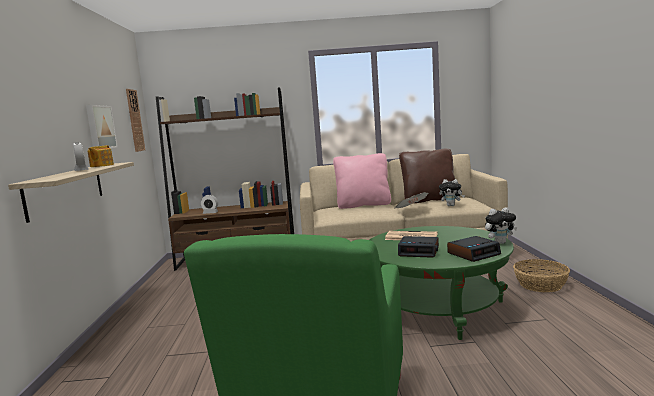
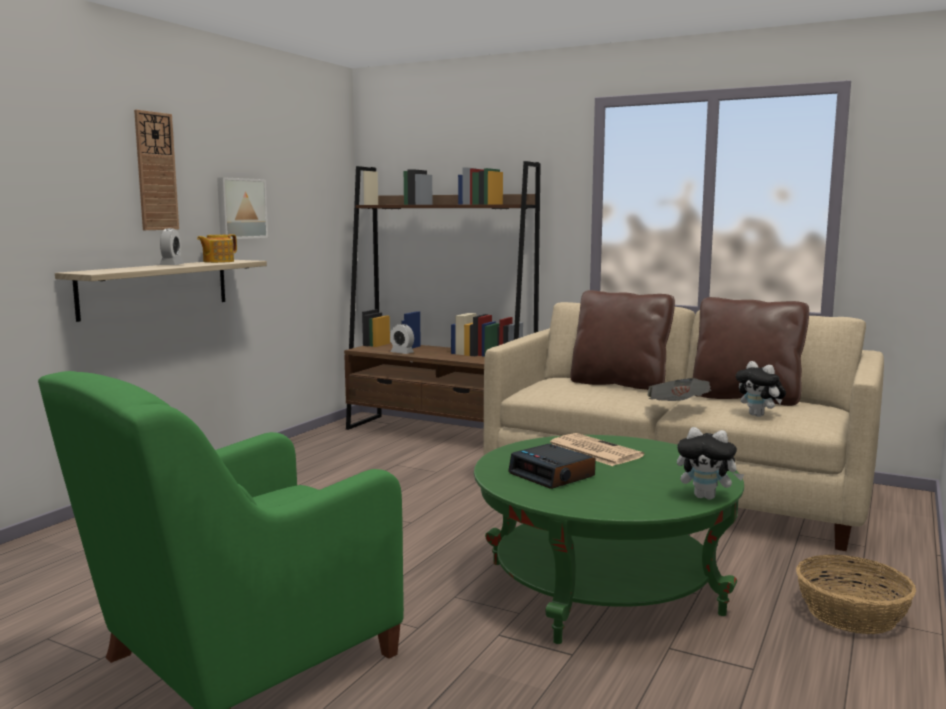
camera: 30 degrees right, 0 degrees up
(135, 120) = (323, 200): wall clock -> wall clock (156, 171)
(363, 205) = (619, 384): pink pillow -> brown pillow
(473, 253) = (622, 500): alarm clock -> none

